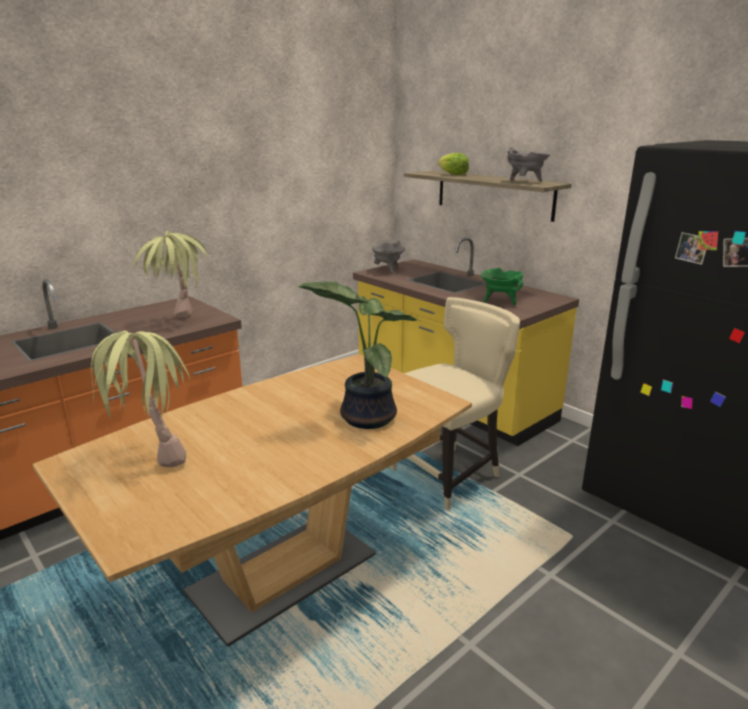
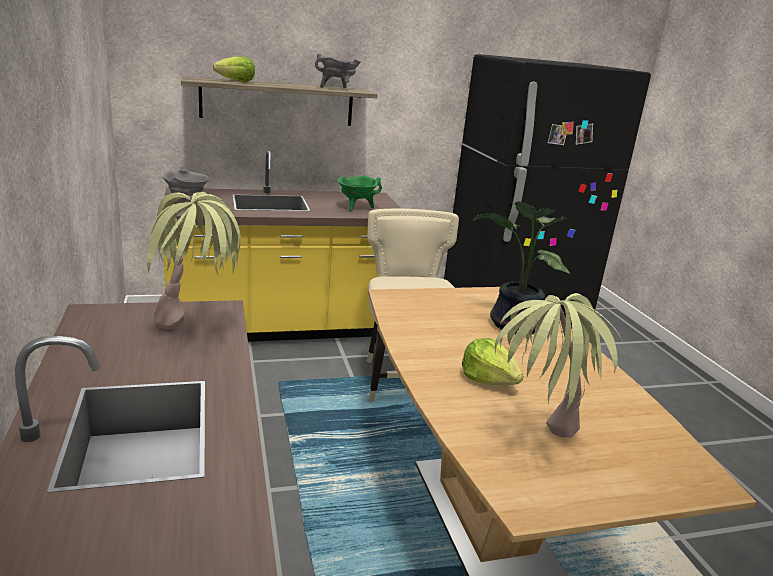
camera: 65 degrees left, 0 degrees up
(241, 423) = (488, 379): none -> lettuce

